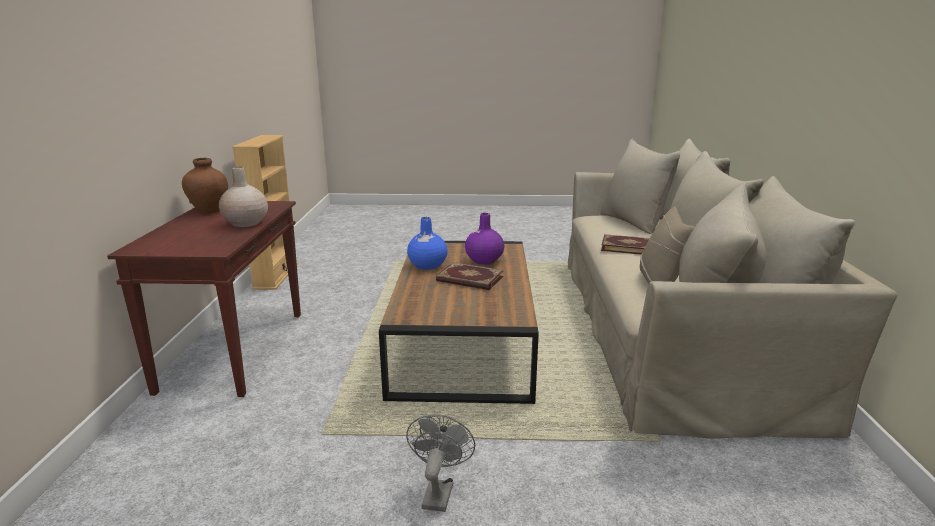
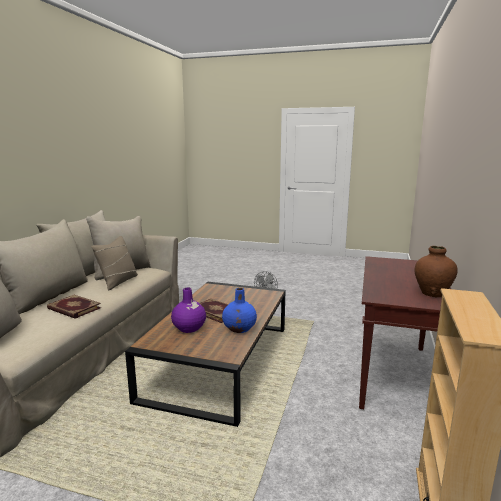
camera: 165 degrees left, 5 degrees down
(246, 223) = (380, 277): beige vase -> none

